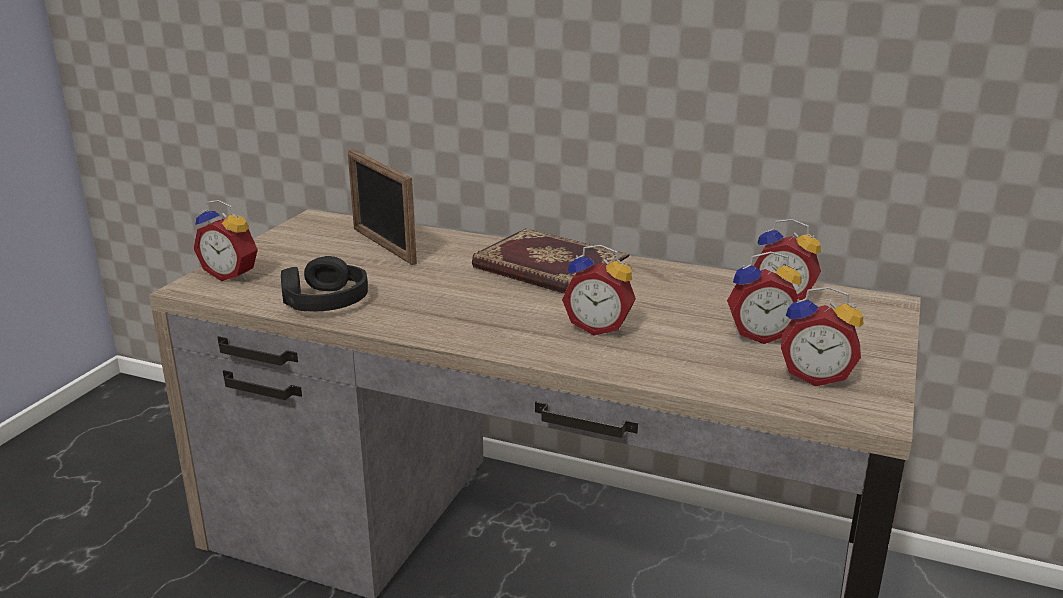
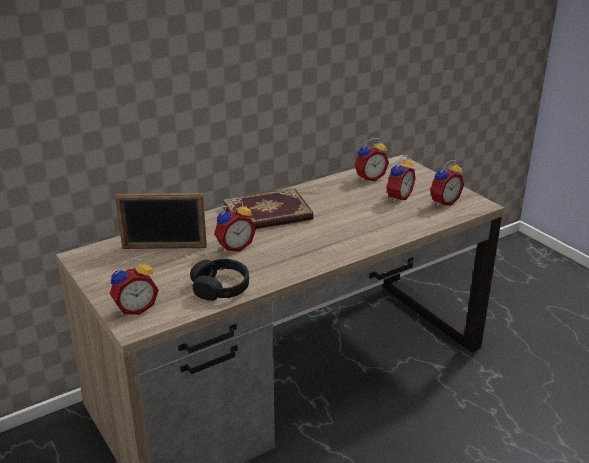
camera: 55 degrees left, 5 degrees up
(599, 327) = (348, 226): alarm clock -> alarm clock (234, 247)

